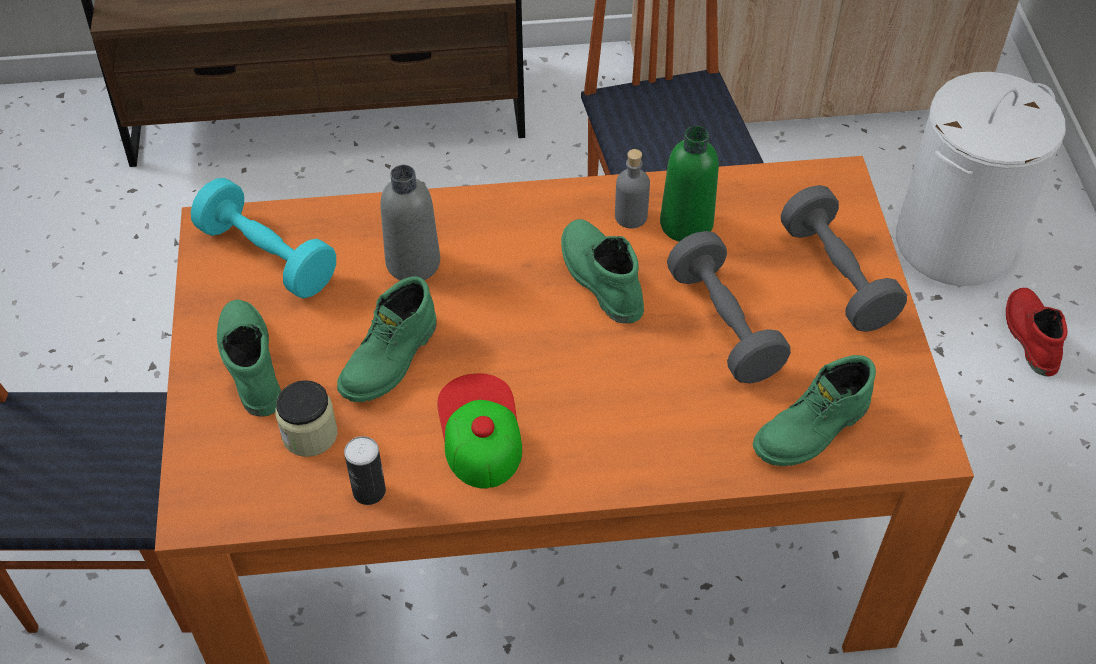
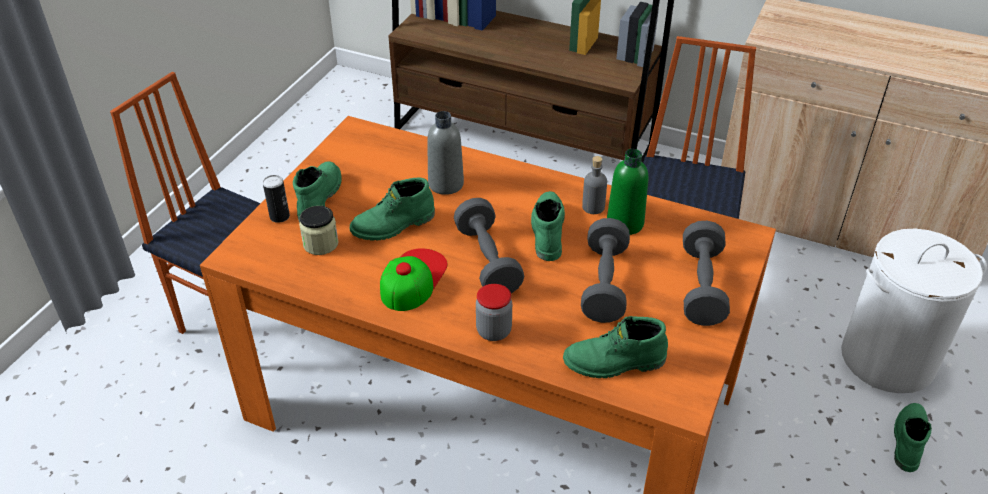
camera: 30 degrees right, 10 degrees down
(267, 256) = (371, 153): turquoise dumbbell -> none
(369, 491) = (328, 283): can -> can (279, 216)
(557, 357) = (487, 261): none -> grey dumbbell
(640, 456) = (494, 331): none -> jar
(1029, 336) = (907, 440): red boot -> green boot

